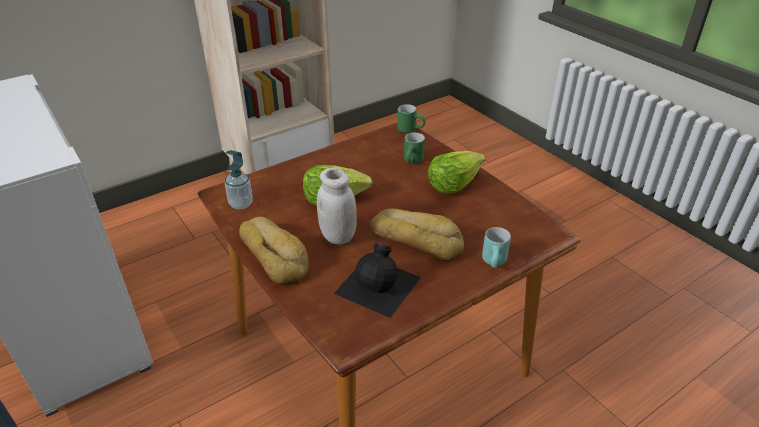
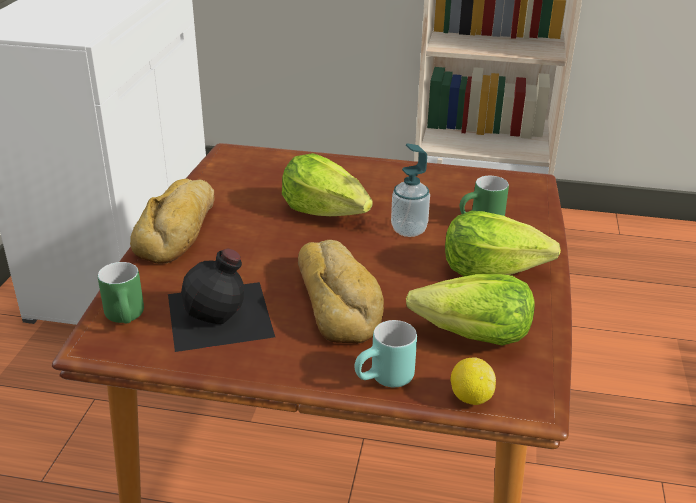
camera: 45 degrees right, 5 degrees down
(241, 204) = (231, 171): soap dispenser -> soap dispenser (409, 230)
(338, 236) = (265, 247): white jar -> none
(411, 130) = (542, 188): green mug -> green mug (128, 318)
(494, 220) = (473, 336): none -> lettuce
(533, 247) = (470, 397): none -> lemon

